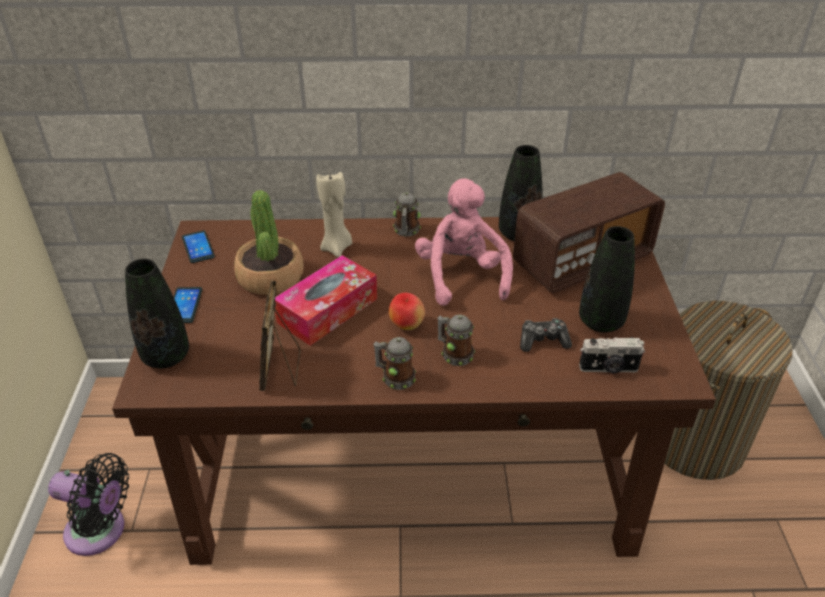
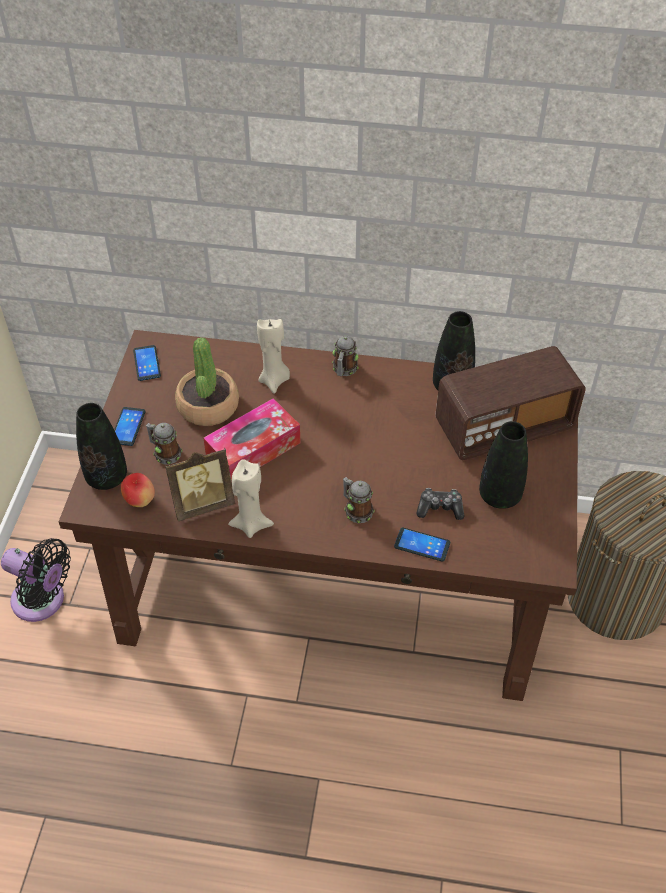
camera: 10 degrees right, 10 degrees up
(281, 369) = (202, 504): picture frame -> picture frame turned 120 degrees counterclockwise
(340, 382) = (251, 524): none -> beige candle
(395, 377) = (299, 526): mug -> mug (165, 453)
(406, 325) = (321, 475): apple -> apple (140, 501)
(461, 276) = (384, 428): pink plush toy -> none
(536, 378) = (422, 545): none -> phone
(609, 369) = (490, 545): camera -> none

